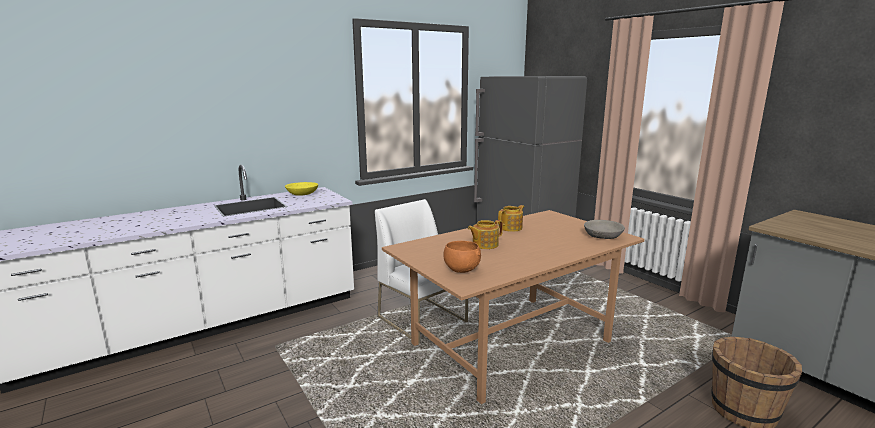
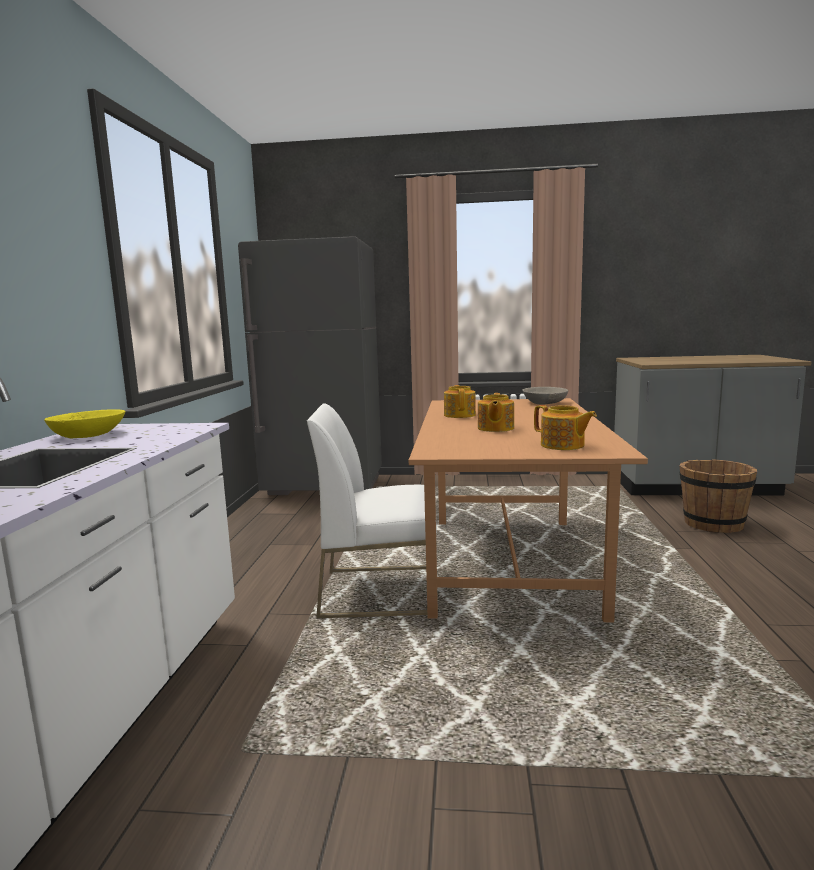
camera: 50 degrees left, 5 degrees down
(461, 270) = (563, 445): orange bowl -> teapot

